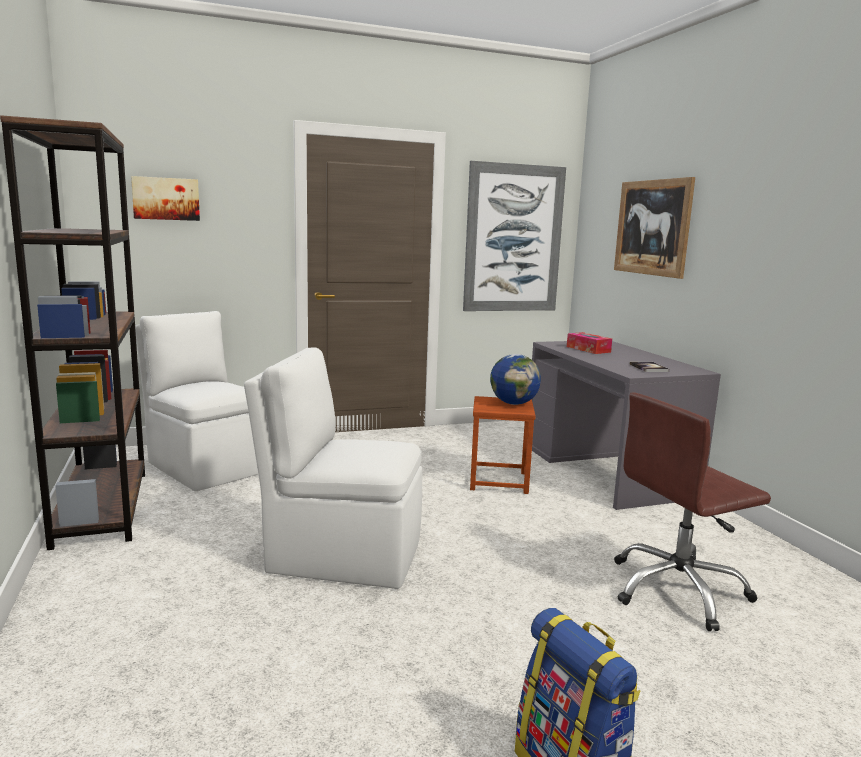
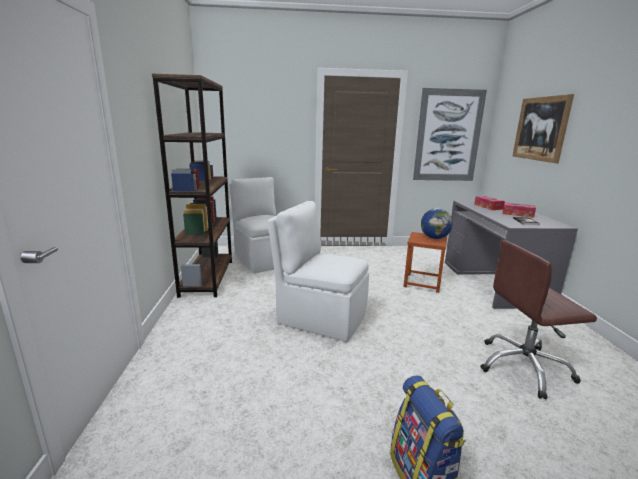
camera: 15 degrees right, 5 degrees up
(166, 199) = (248, 115): picture -> none
(634, 358) = (517, 214): none -> tissue box

